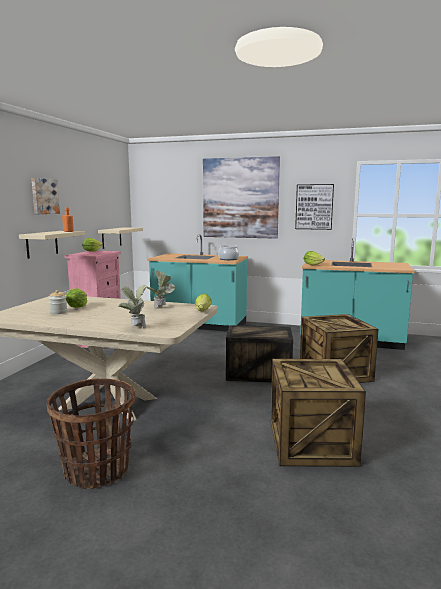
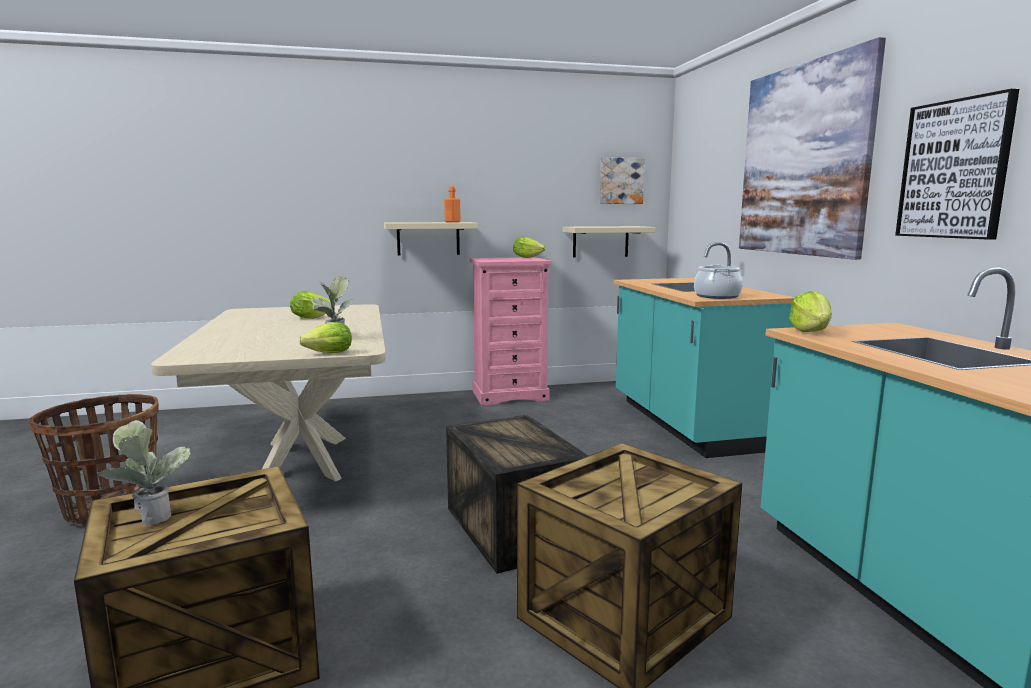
camera: 60 degrees right, 0 degrees up
(44, 196) = (439, 172): picture -> picture (621, 181)
(58, 312) = (276, 318): jar -> none
(135, 328) = (201, 346): potted plant -> potted plant (150, 516)

